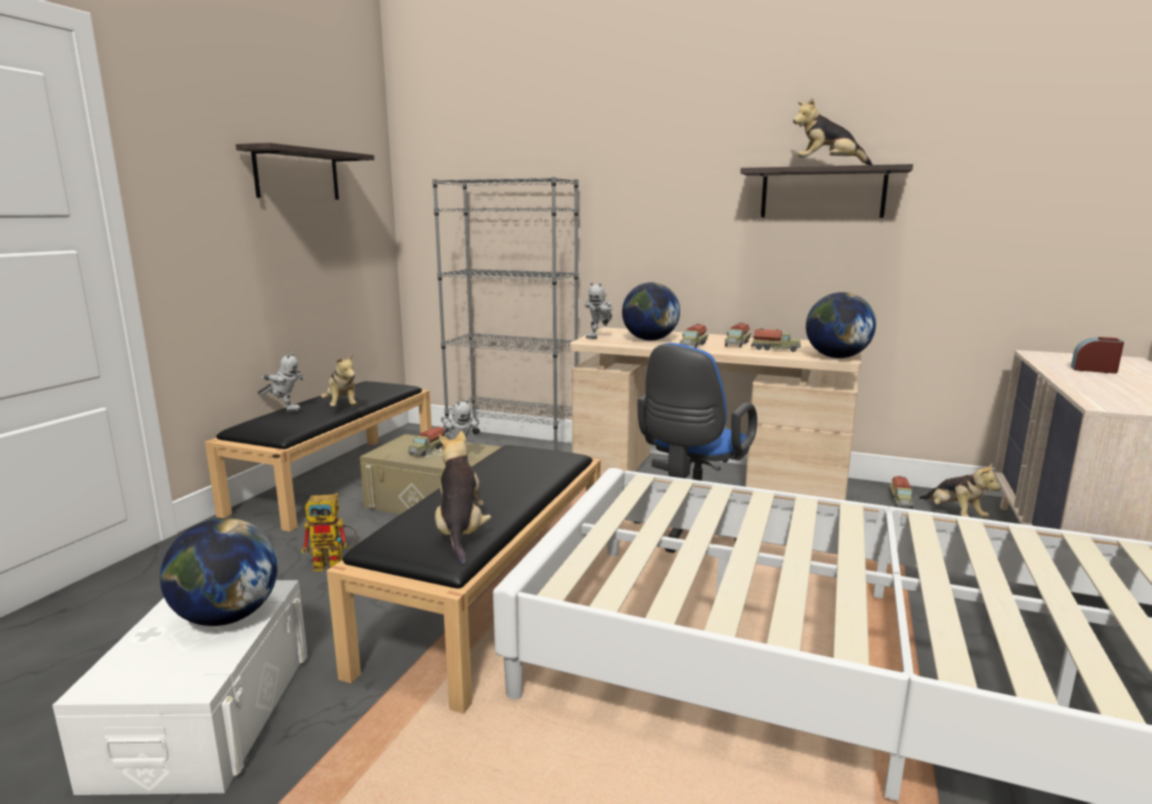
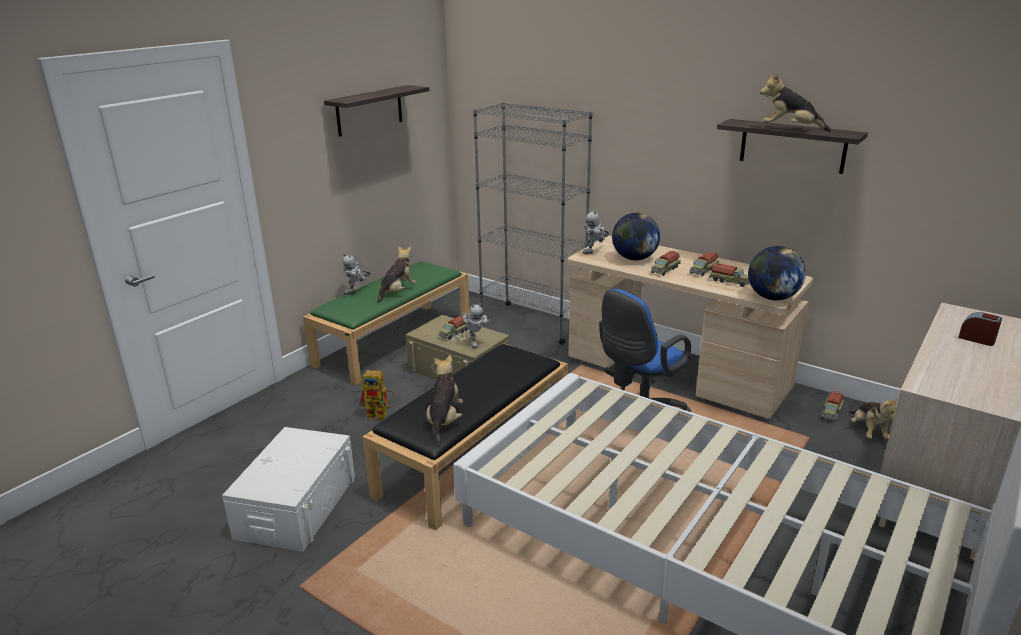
camera: 15 degrees right, 10 degrees up
(227, 617) = (307, 455): globe -> none
(285, 410) = (357, 292): toy robot -> toy robot turned 105 degrees clockwise
(338, 478) = (395, 341): black bench -> green bench
(342, 407) = (397, 292): plush toy -> plush toy turned 135 degrees counterclockwise

